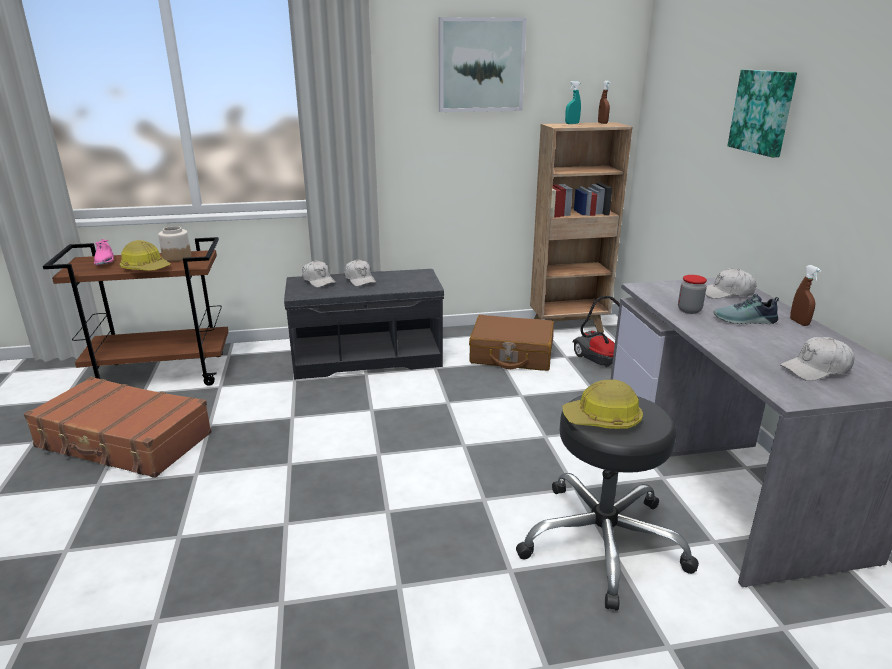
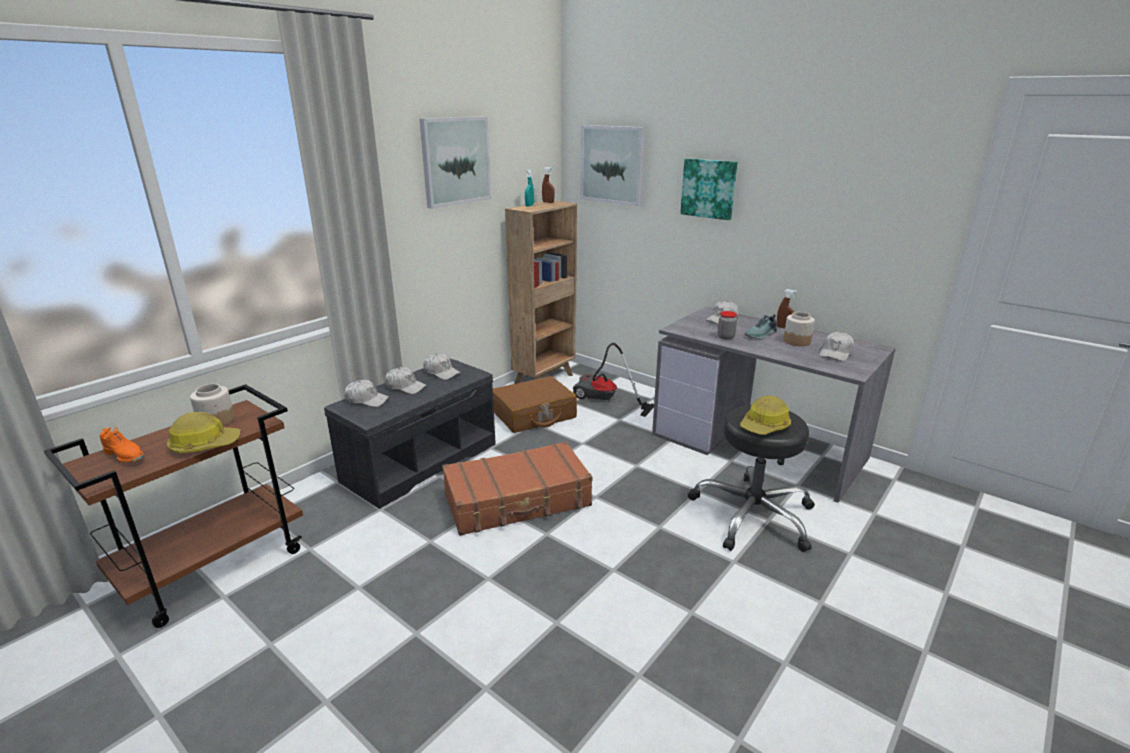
camera: 40 degrees left, 0 degrees up
(105, 262) = (125, 456): pink shoe -> orange shoe
(124, 441) = (285, 650): brown suitcase -> brown suitcase (518, 501)
(405, 277) = (441, 372): none -> white cap
(681, 80) = (612, 165): none -> picture
(784, 341) = (797, 341): none -> jar

